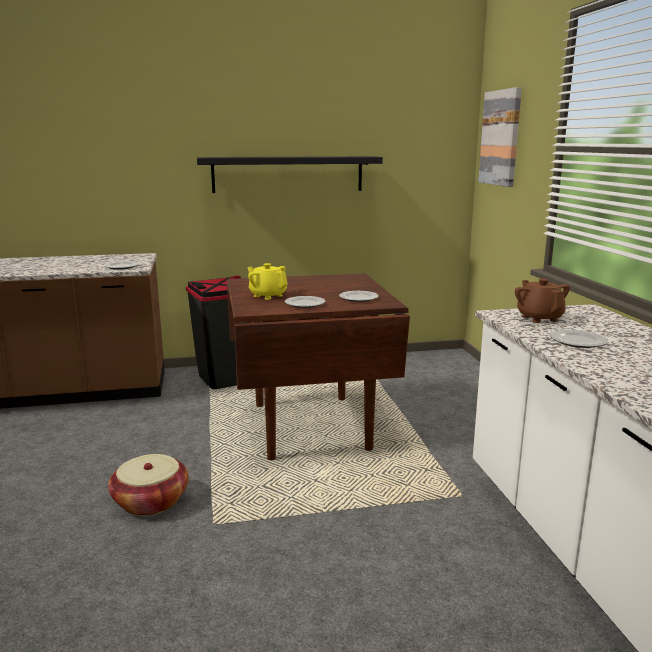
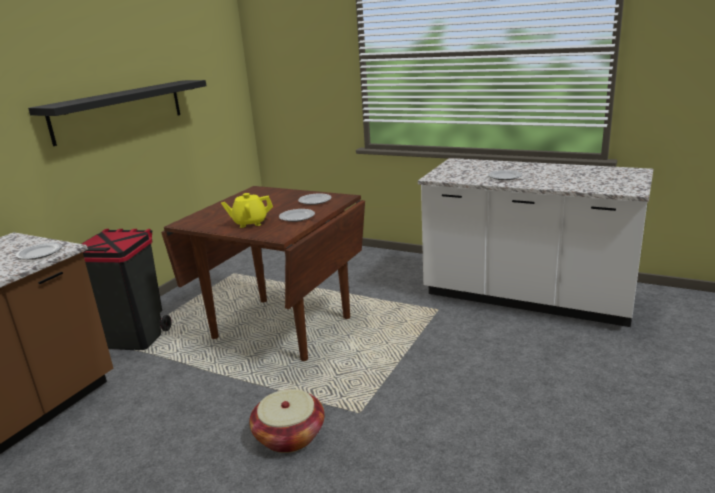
camera: 50 degrees left, 5 degrees up
(501, 138) = (282, 52): picture -> none
(539, 318) = (455, 173): brown teapot -> none

